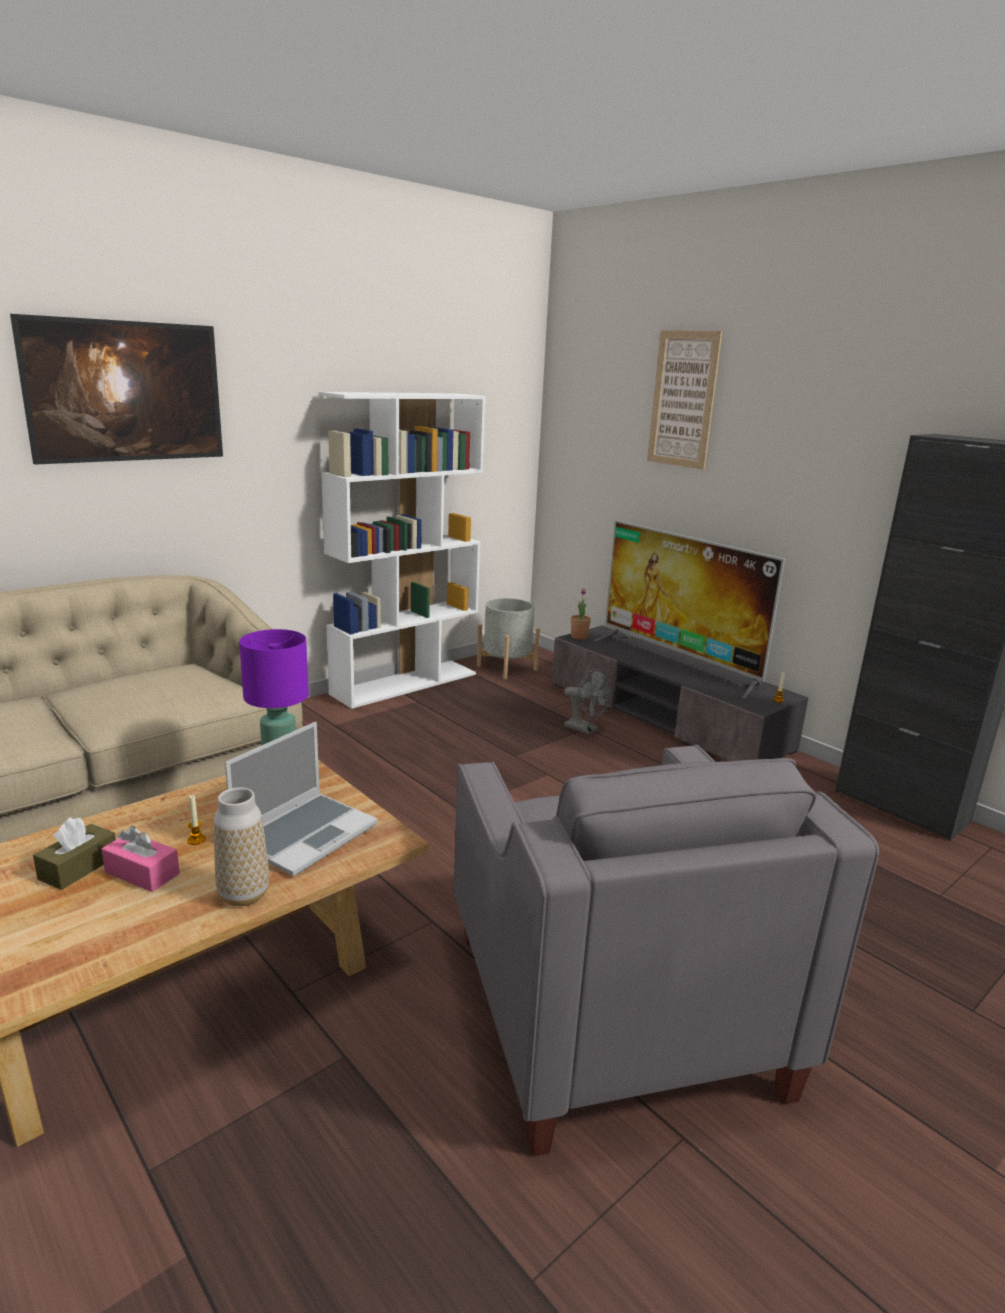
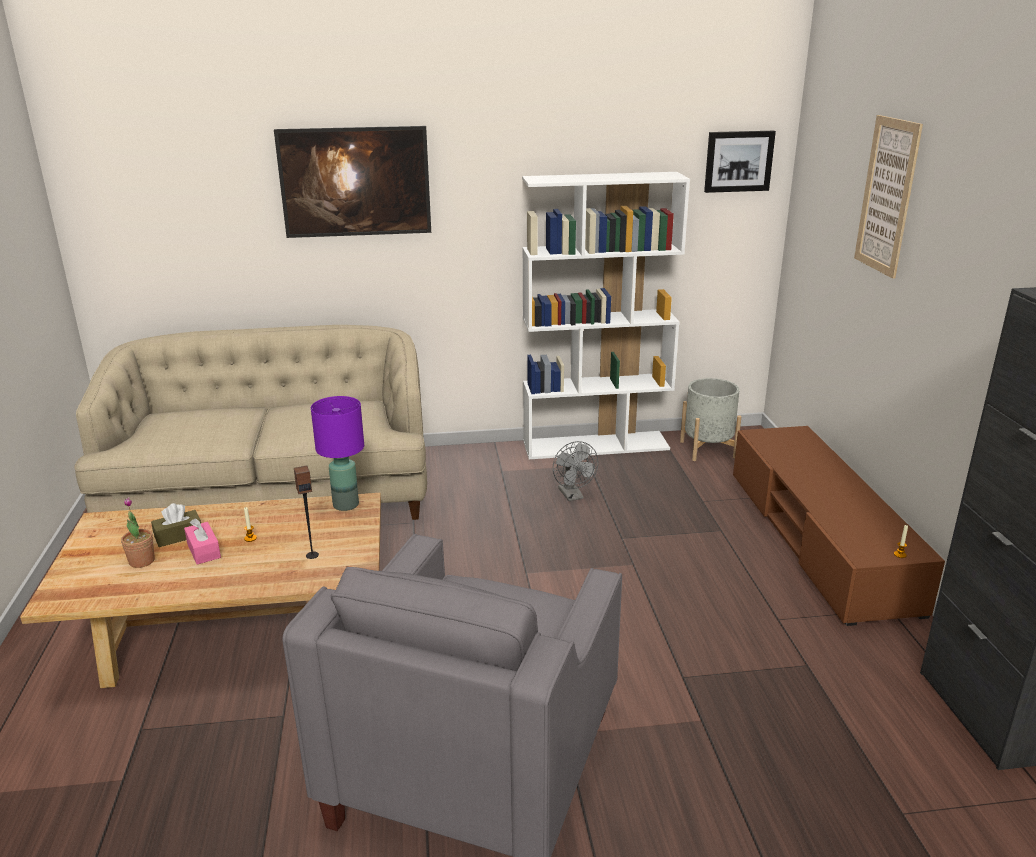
camera: 35 degrees right, 5 degrees up
(244, 895) = (237, 584): vase -> none
(305, 834) = (312, 555): laptop -> speaker
(503, 386) = (738, 161): none -> picture
(579, 637) = (764, 434): potted plant -> potted plant (142, 561)
(585, 729) = (717, 531): grey fan -> grey fan (573, 496)
(665, 716) = (818, 539): grey tv stand -> brown tv stand
(678, 662) = (839, 485): television -> none

